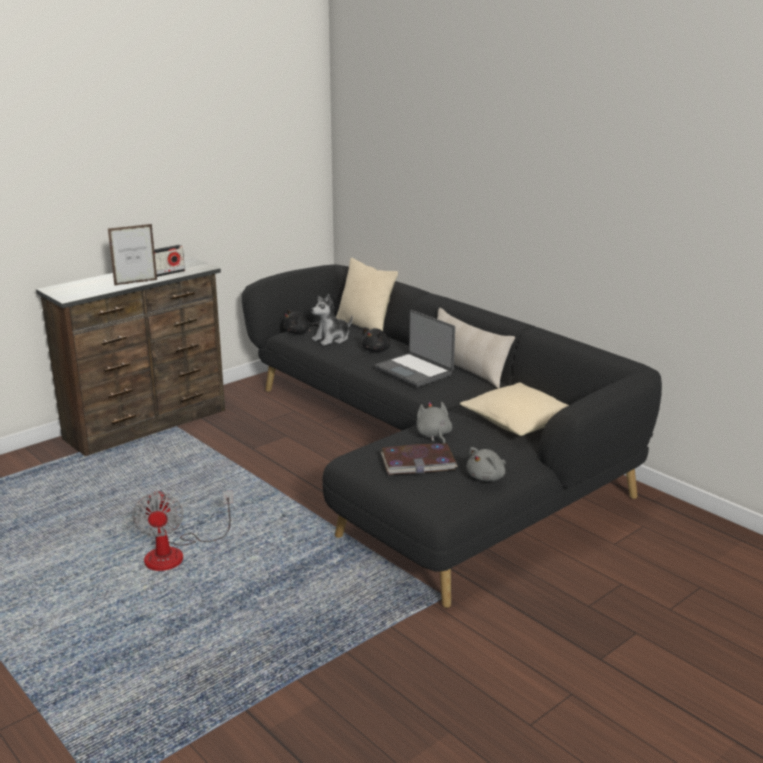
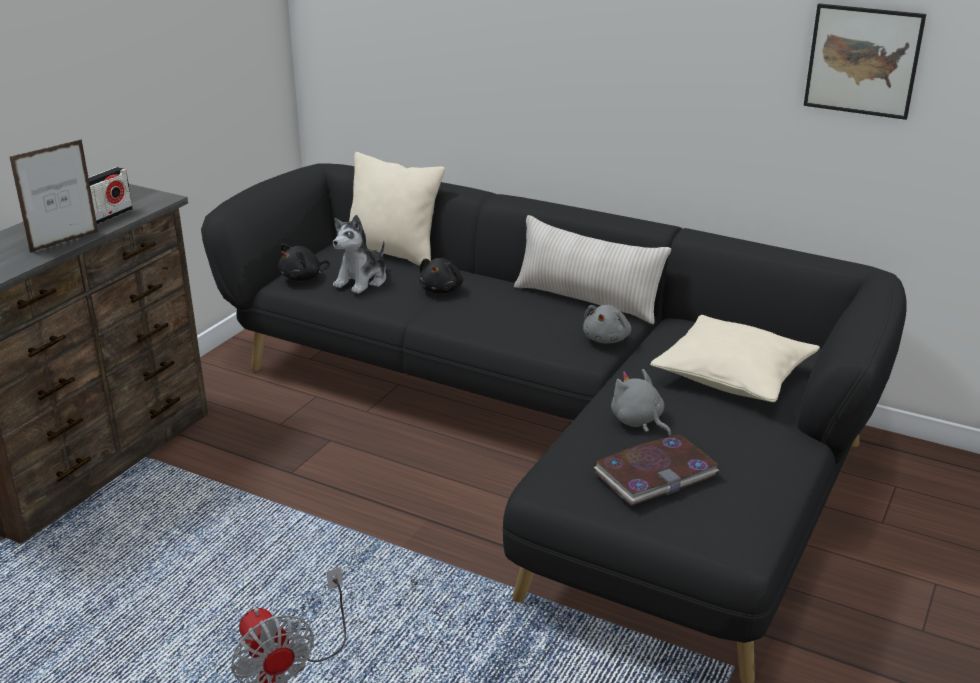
camera: 20 degrees left, 5 degrees up
(415, 371) = (522, 316): laptop -> none
(487, 477) = (766, 479): grey plush toy -> grey plush toy (607, 339)
(645, 218) = (863, 61): none -> picture

